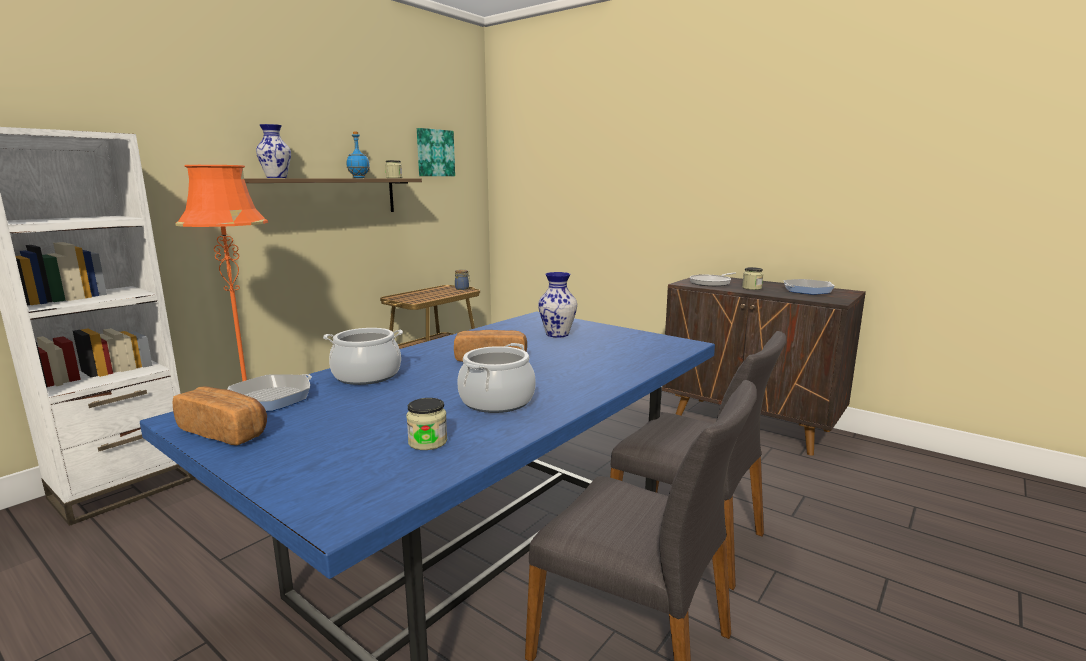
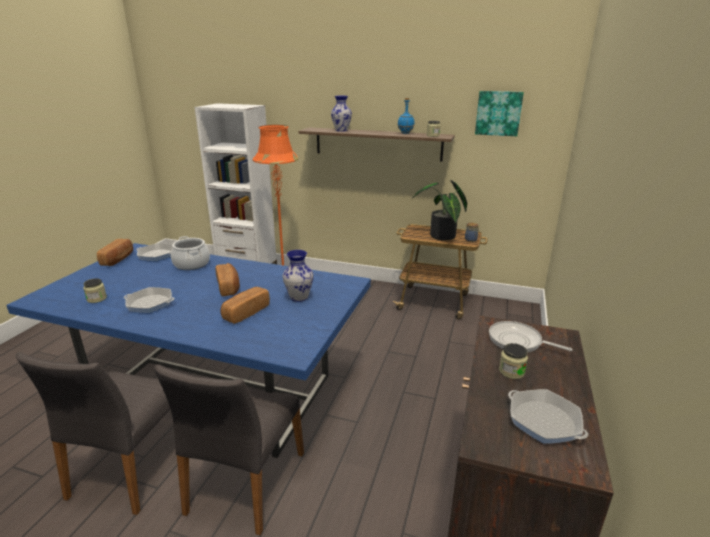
camera: 70 degrees right, 10 degrees up
(437, 294) = (441, 237): none -> potted plant
(497, 401) = (150, 303): cooking pot -> frying pan
(577, 355) = (245, 313): none -> bread

